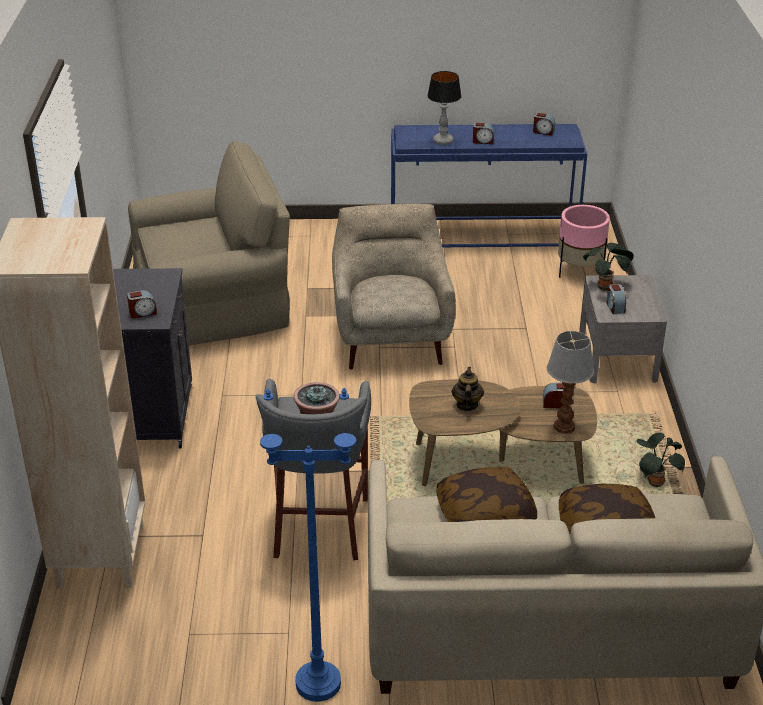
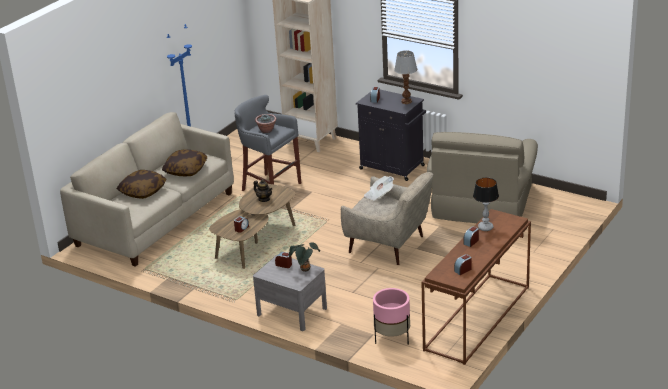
camera: 125 degrees right, 5 degrees down
(365, 296) = (379, 195): none -> newspaper
(484, 233) = (478, 319): blue console table -> brown console table
(564, 426) = (224, 224): table lamp -> table lamp (406, 102)
(654, 482) = (191, 278): potted plant -> none

